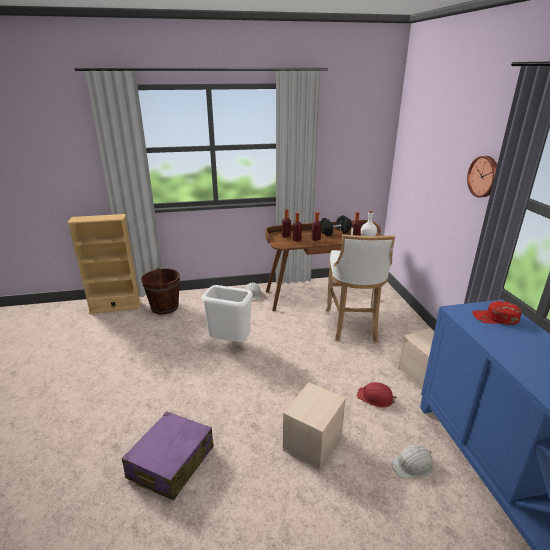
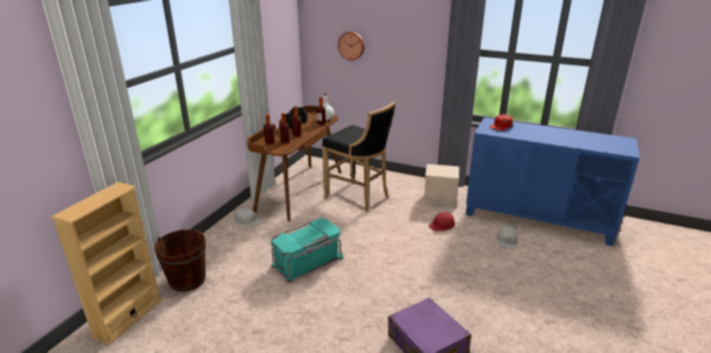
camera: 55 degrees left, 0 degrees up
(229, 343) = (307, 262): white trash can -> turquoise storage box
(312, 440) = (459, 267): beige storage box -> none
(353, 326) = (359, 197): white stool -> black stool
(484, 176) = (428, 41): wall clock -> wall clock (351, 45)

